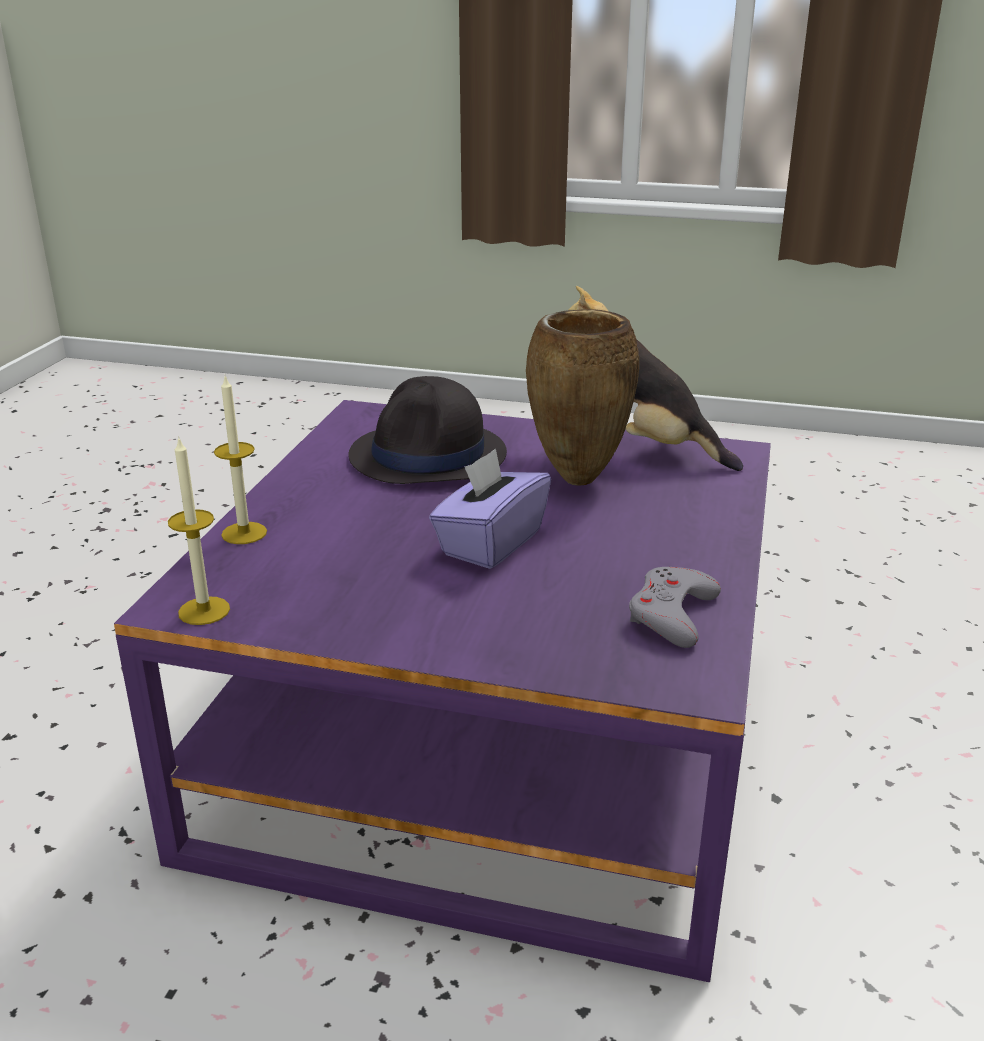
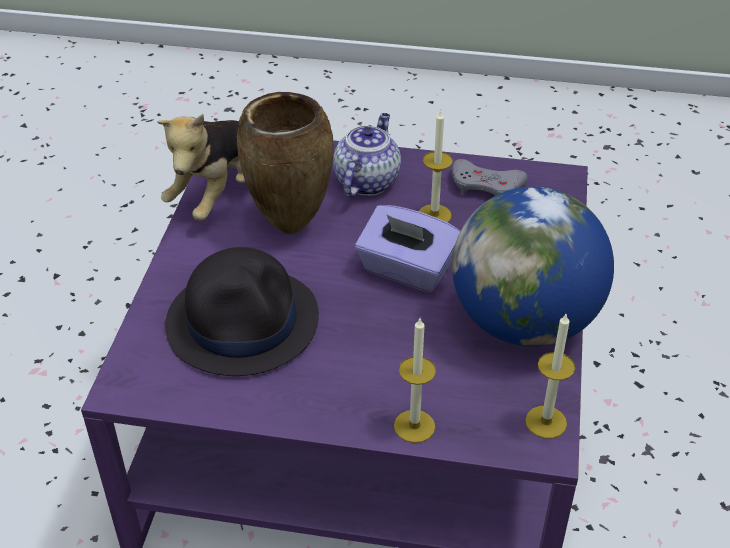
camera: 95 degrees left, 15 degrees up
(375, 614) = (524, 322): none -> globe
(600, 568) = (434, 215): none -> candle
(673, 527) = (366, 181): none -> teapot

